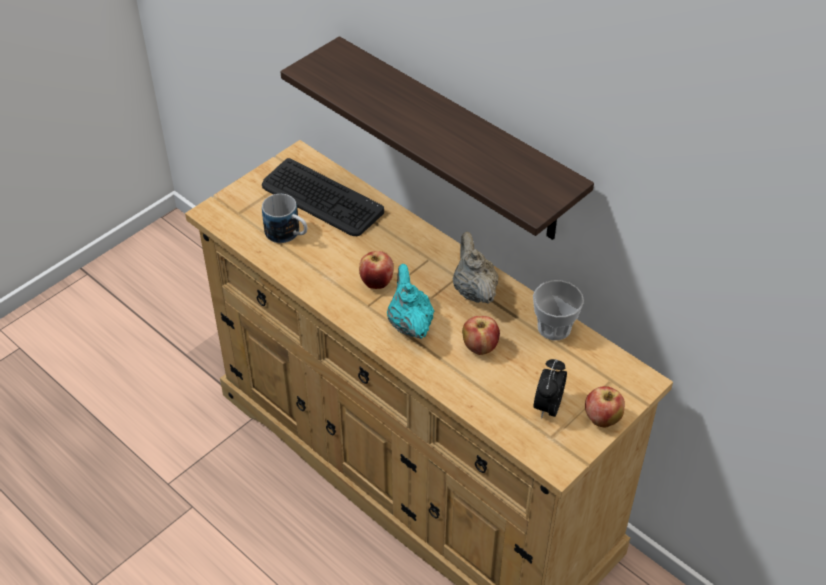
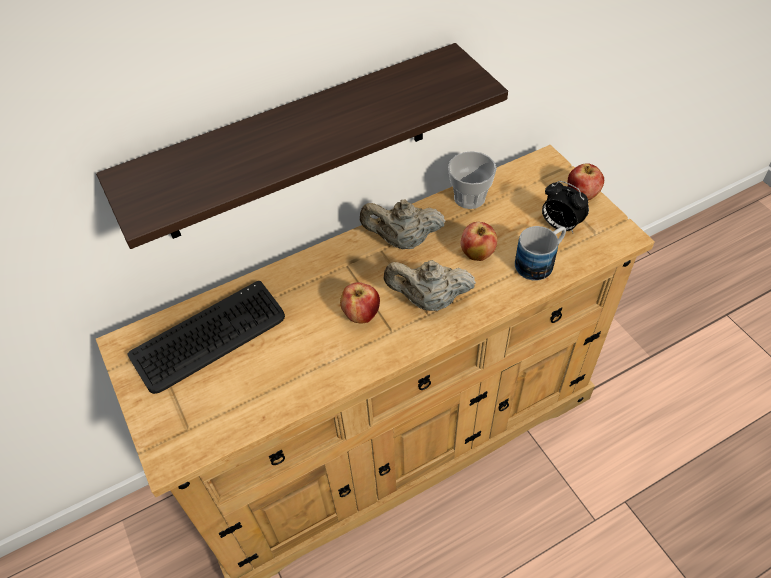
camera: 70 degrees left, 5 degrees up
(288, 235) = (251, 382): mug -> mug (540, 262)
(409, 324) = (428, 300): turquoise teapot -> beige teapot

